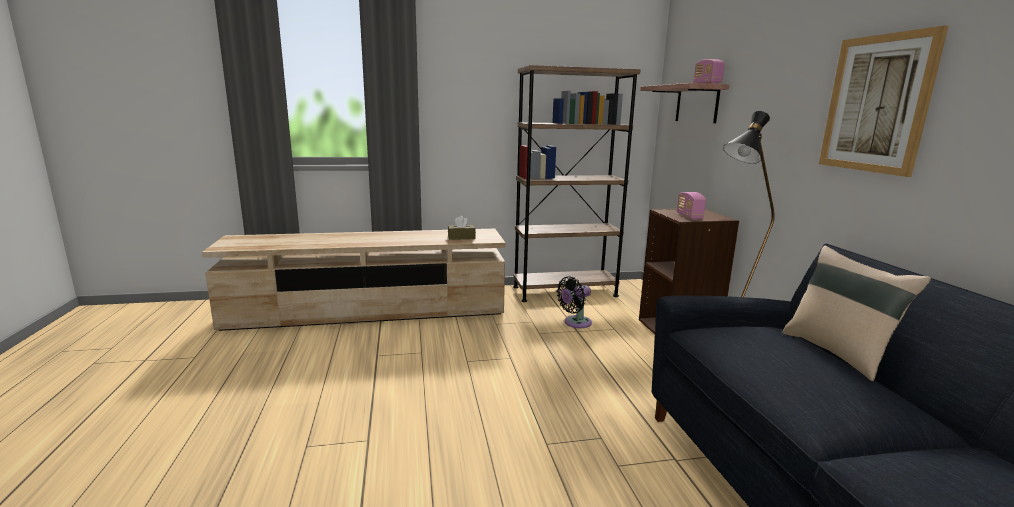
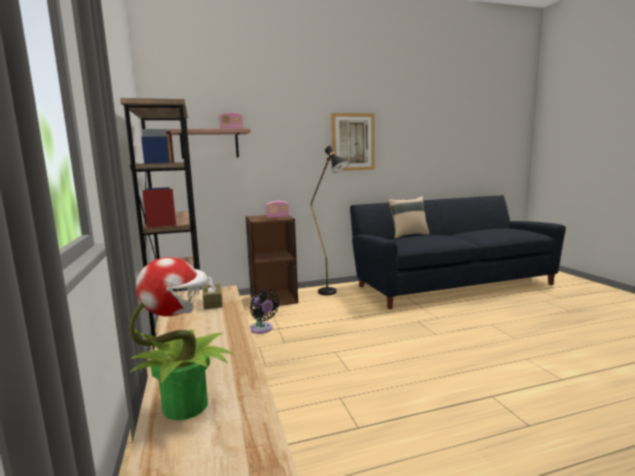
camera: 95 degrees left, 5 degrees down
(322, 237) = (187, 405): none -> potted plant

